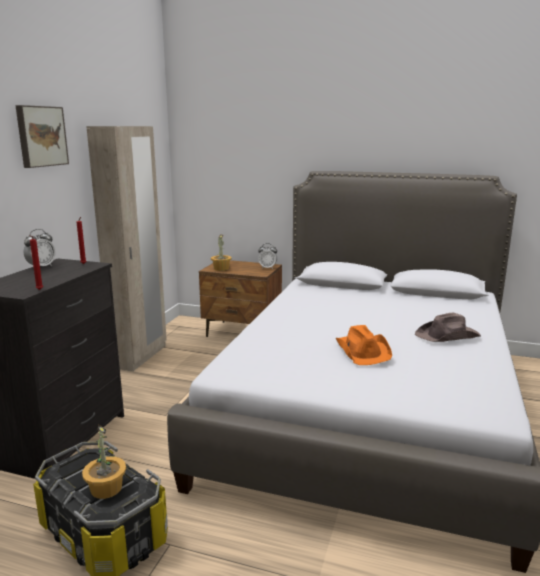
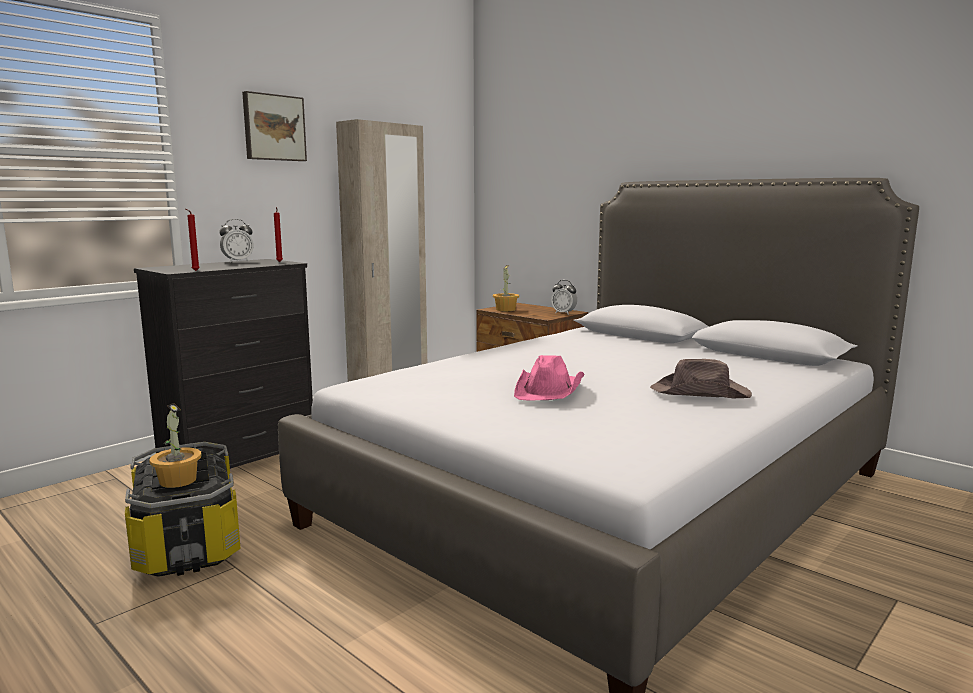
camera: 25 degrees right, 5 degrees down
(363, 351) = (549, 390): orange hat -> pink hat

